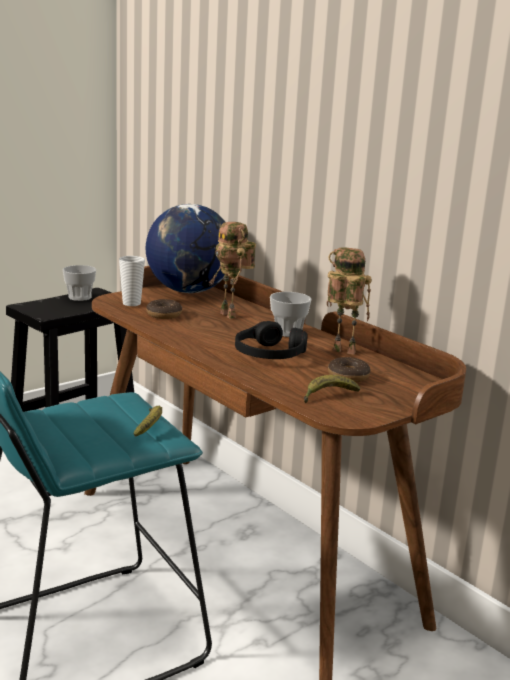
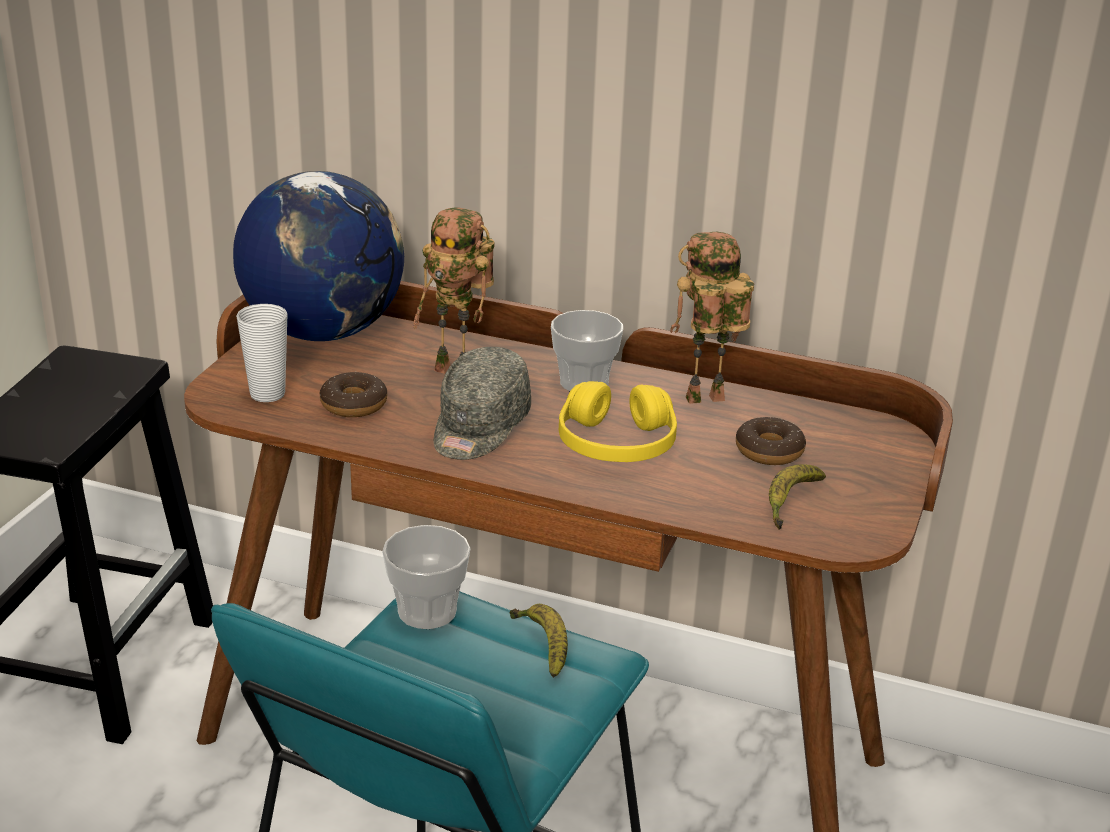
camera: 30 degrees left, 10 degrees up
(80, 297) = (59, 381): cup -> cup (427, 611)
(209, 334) = (479, 428): none -> grey cap
(269, 354) = (616, 443): black headphones -> yellow headphones

